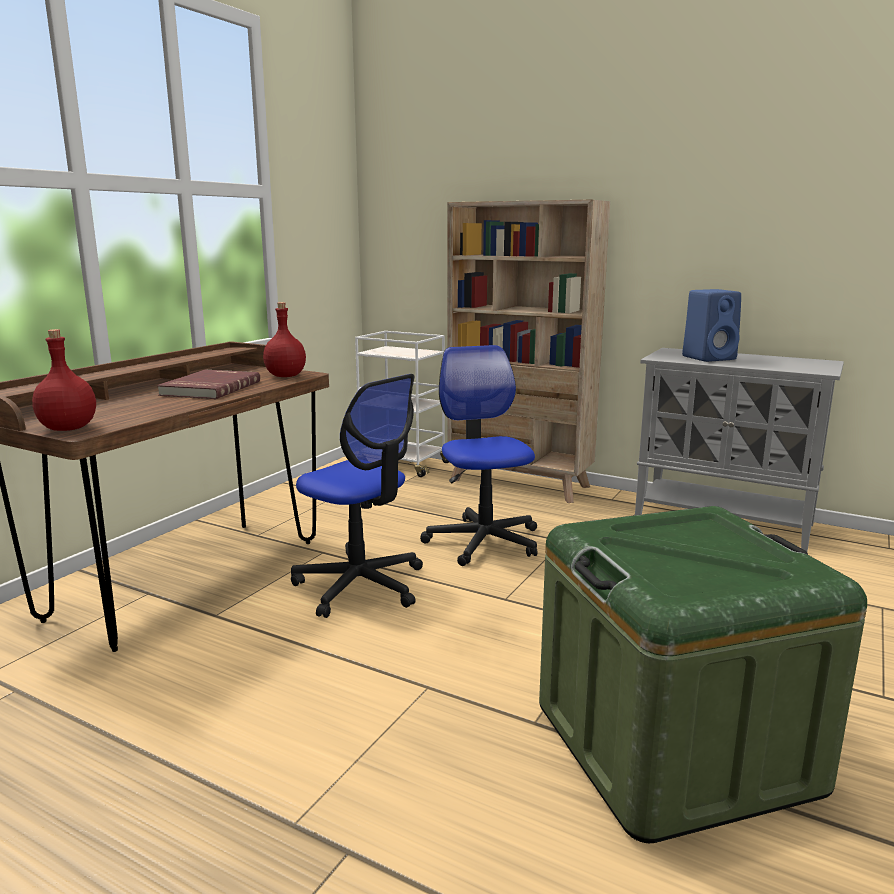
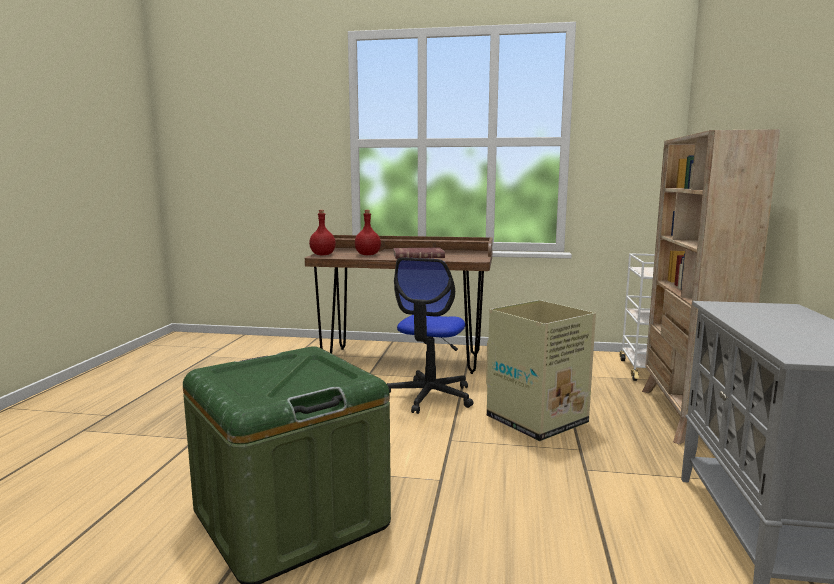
camera: 70 degrees right, 5 degrees down
(285, 376) = (466, 258): red bottle -> red bottle (367, 255)
(483, 541) = (538, 420): office chair -> cardboard box
(710, 358) = (768, 317): blue speaker -> none

